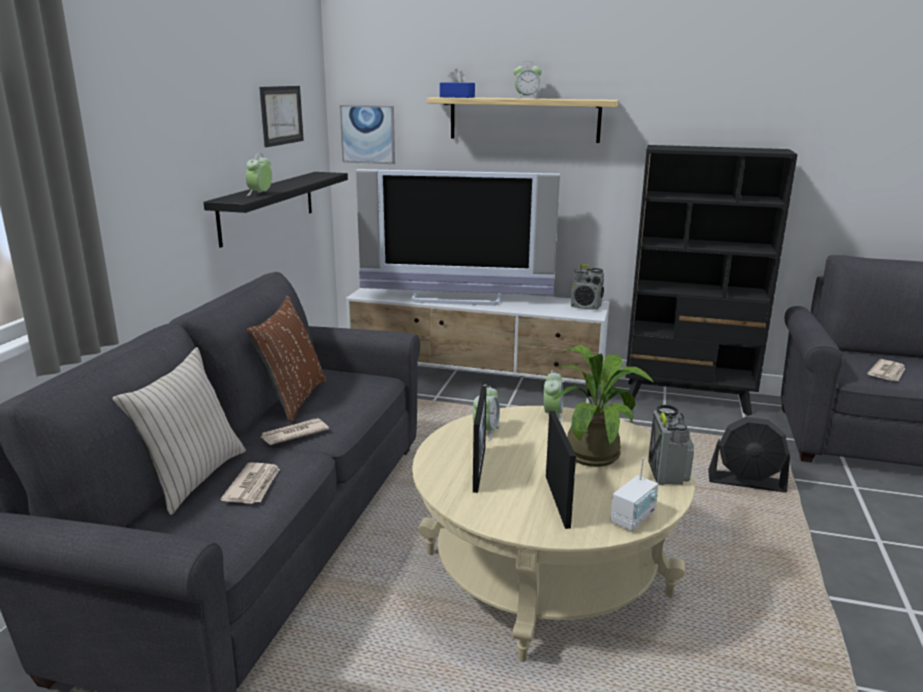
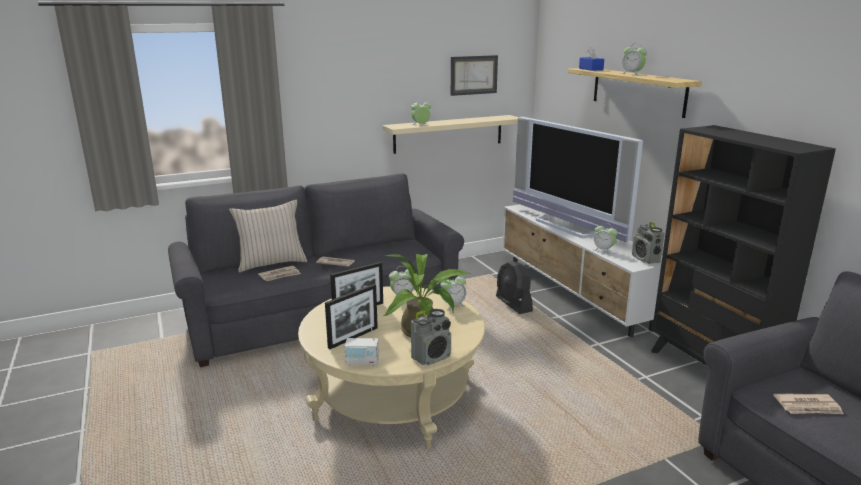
camera: 50 degrees right, 0 degrees up
(268, 206) = (448, 134): black shelf -> beige shelf
(292, 399) = (369, 249): brown pillow -> none
(368, 134) = (552, 91): picture -> none
(539, 310) = (603, 250): none -> alarm clock
(746, 482) = (619, 438): black fan -> black fan (513, 304)

